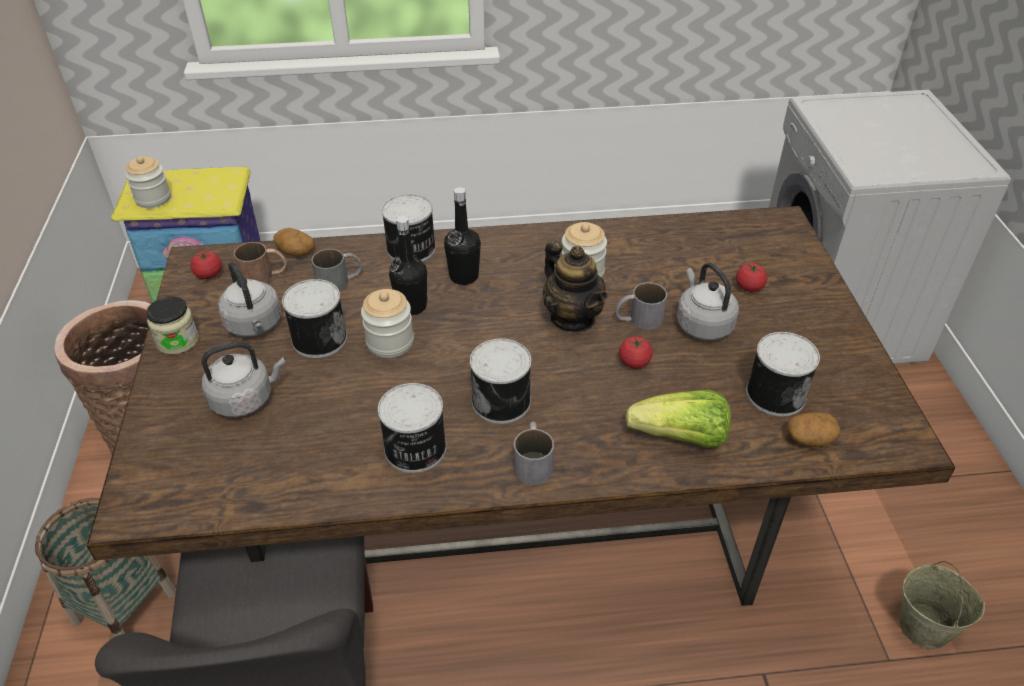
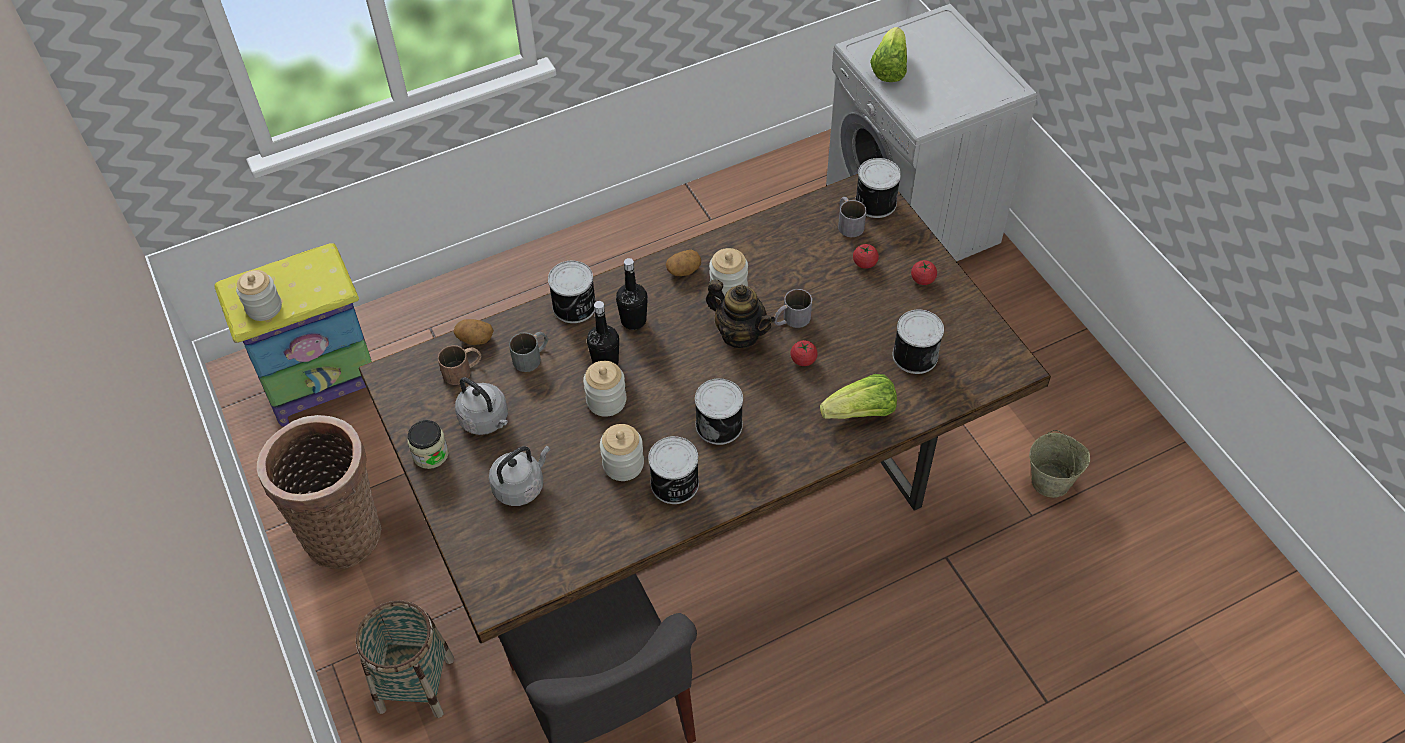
camera: 20 degrees left, 10 degrees up
(209, 274) = (413, 384): tomato -> tomato (922, 279)
(318, 338) = (546, 415): can -> can (874, 202)
(369, 410) = (623, 464): none -> jar
(533, 461) = (764, 465): grey mug -> grey mug (848, 222)
(702, 324) = (841, 309): grey kettle -> none
(810, 439) = (949, 385): potato -> potato (683, 270)
(843, 124) = (889, 68): none -> lettuce

